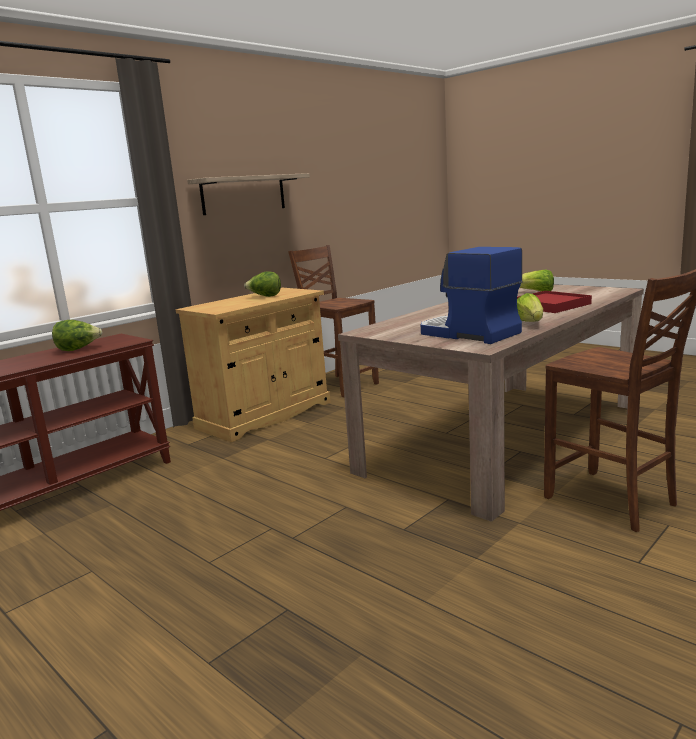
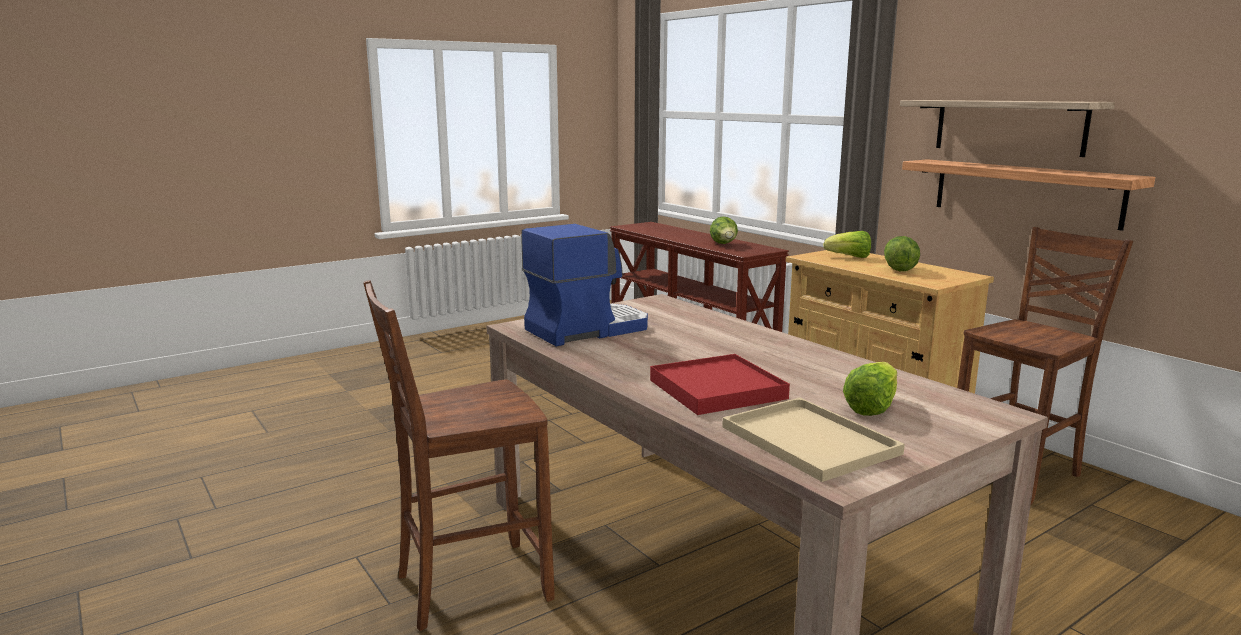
camera: 100 degrees right, 0 degrees up
(261, 235) = (1025, 192): none -> shelf
(530, 323) = (602, 358): lettuce -> lettuce (849, 257)
(591, 293) = (813, 441): none -> beige tray

